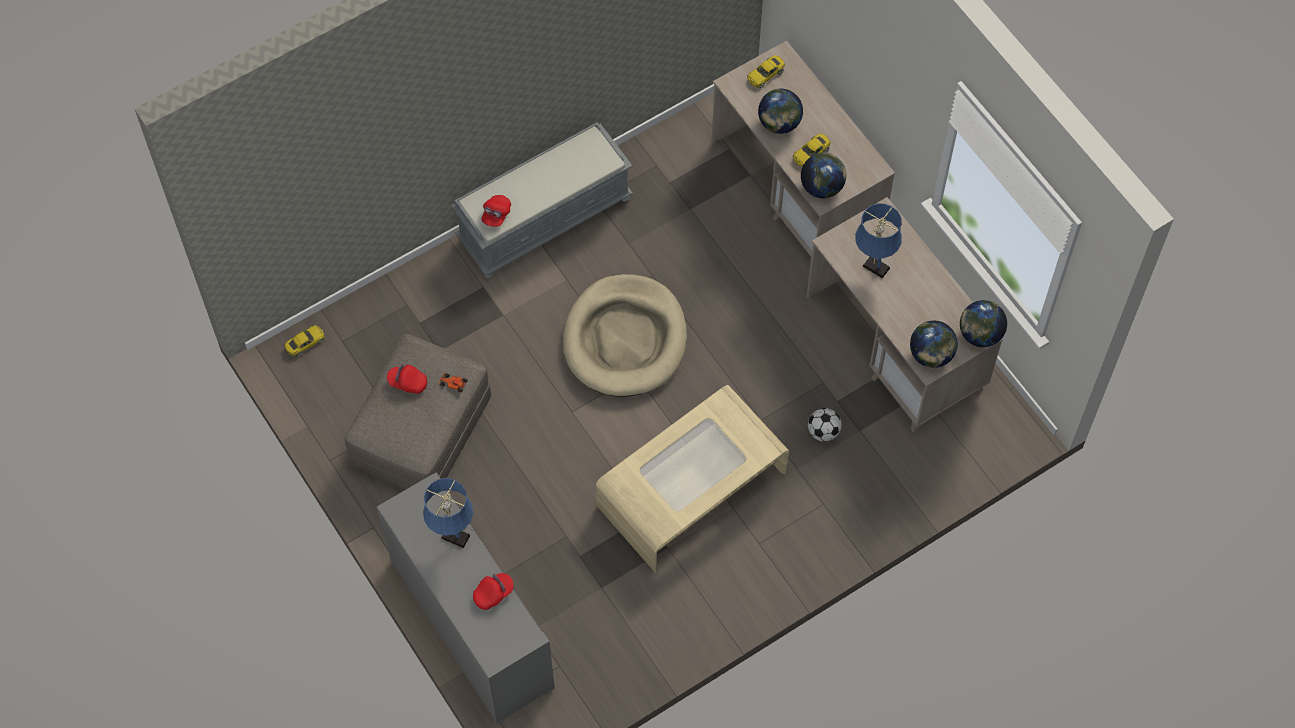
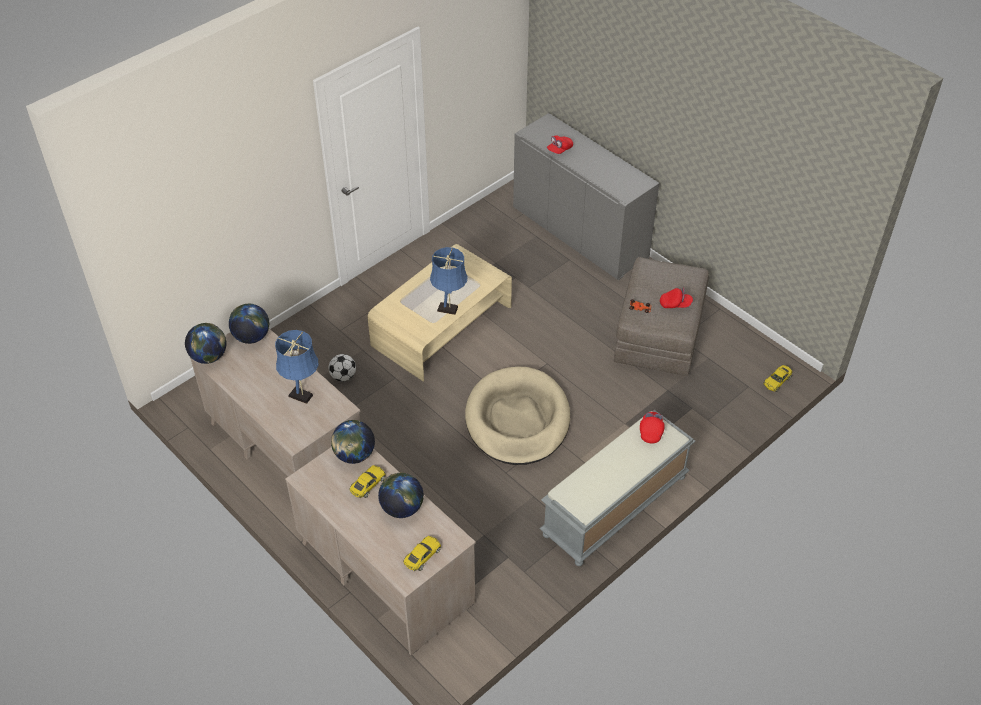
camera: 170 degrees right, 15 degrees down
(452, 535) = (599, 174): blue table lamp -> blue table lamp (449, 309)

